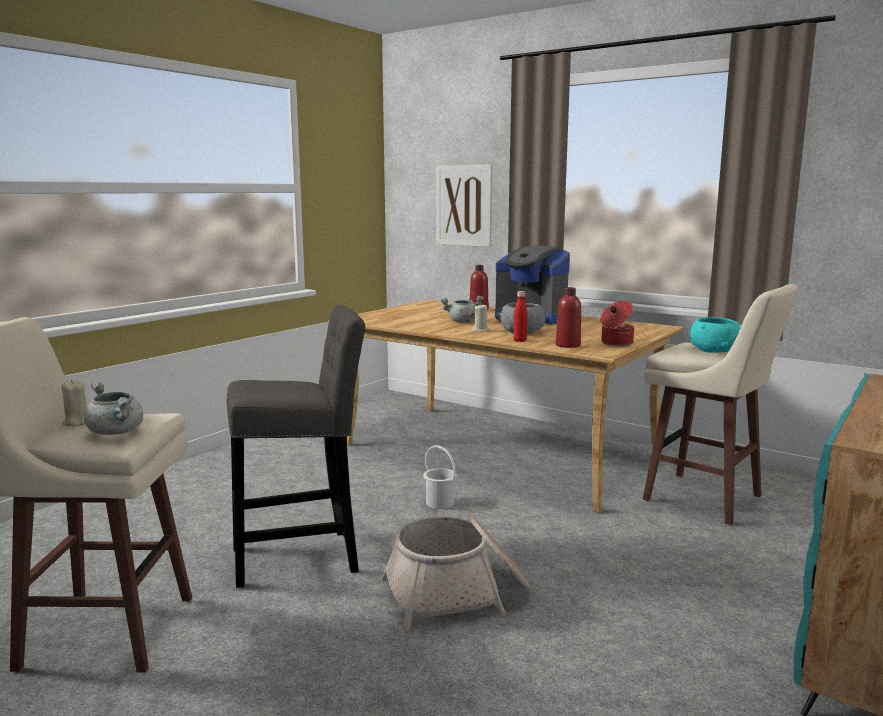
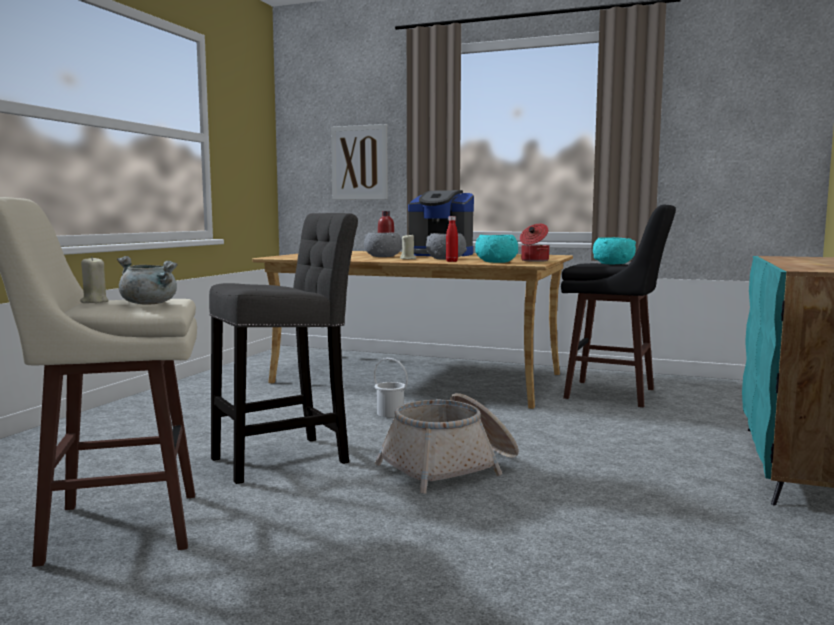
camera: 15 degrees left, 5 degrees down
(462, 322) = (383, 256): grey cooking pot -> grey bowl
(568, 345) = (496, 262): red bottle -> turquoise bowl
(705, 499) = (613, 394): beige stool -> black stool

